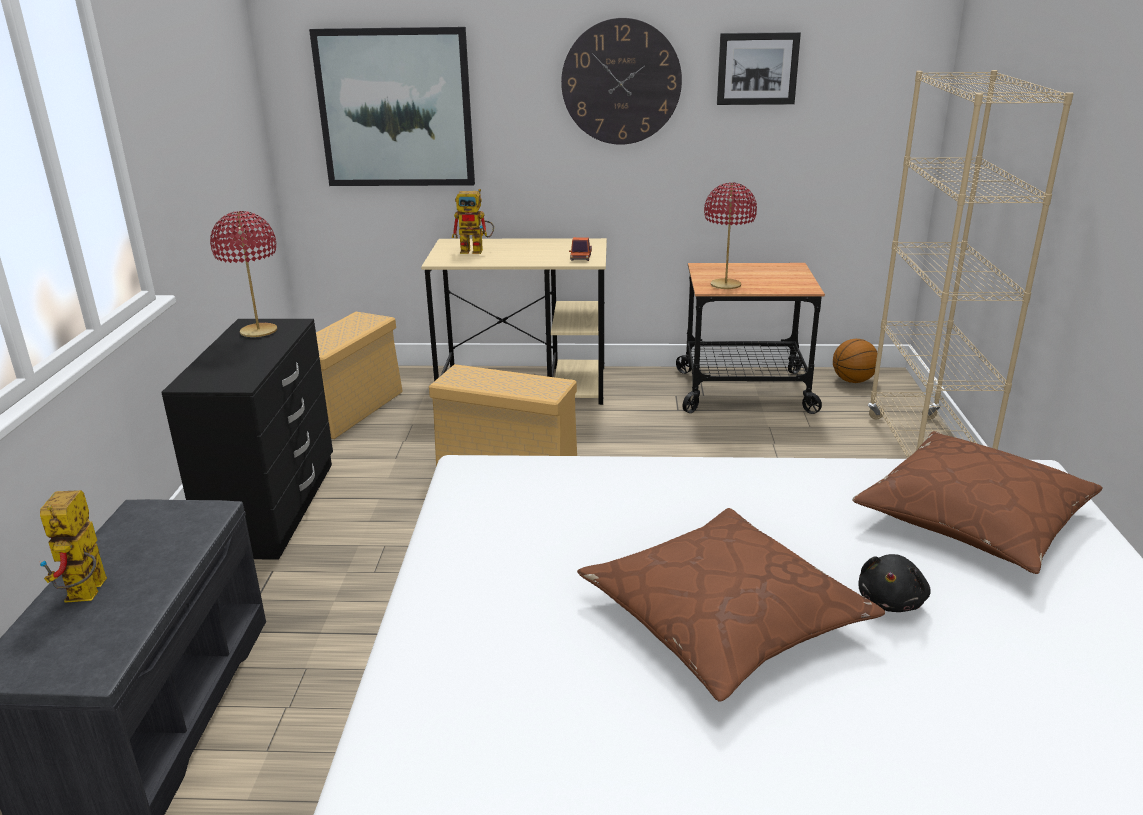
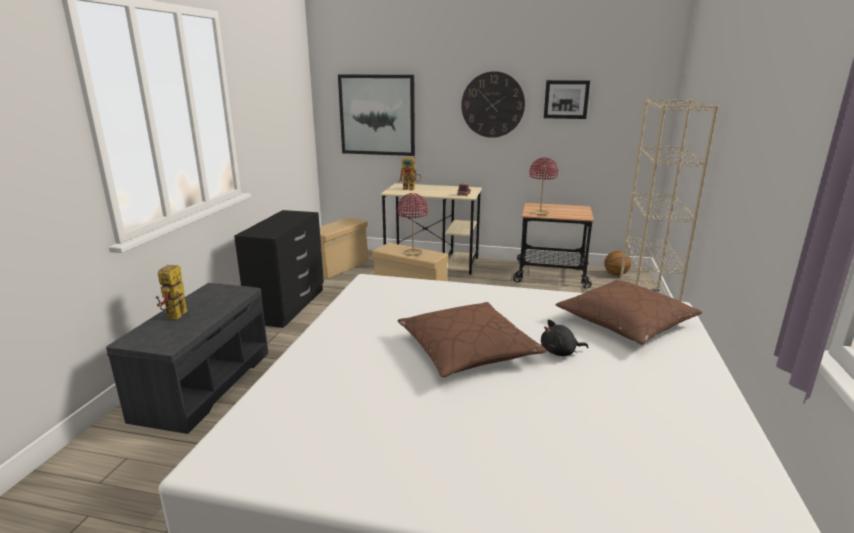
camera: 10 degrees right, 5 degrees down
(258, 332) = (289, 215): red table lamp -> red table lamp (412, 253)
(891, 601) = (560, 352): black plush toy -> black plush toy turned 45 degrees clockwise

